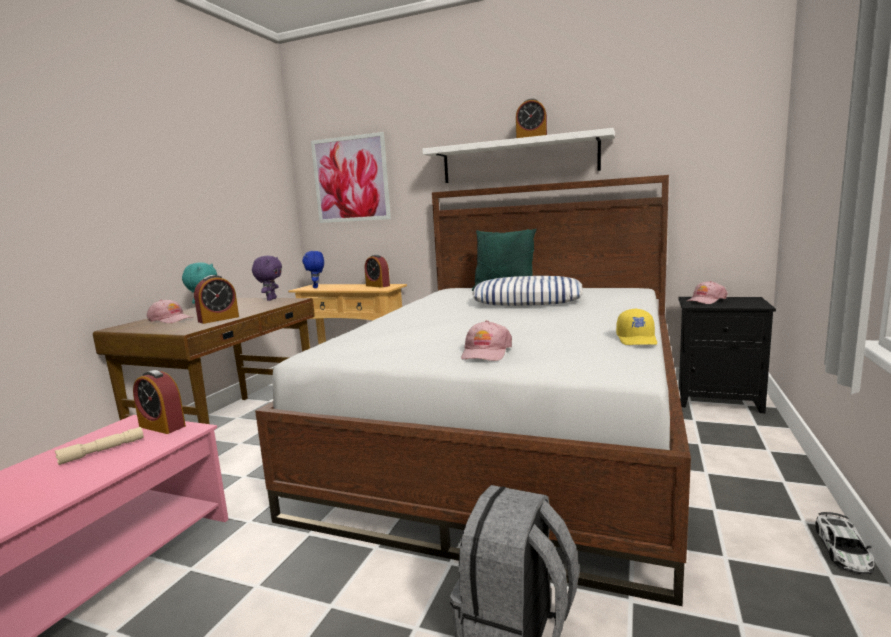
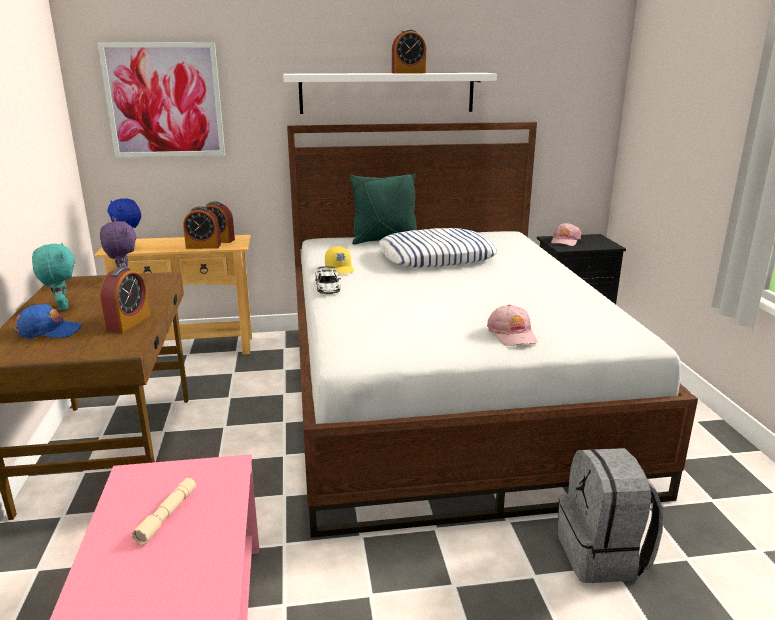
camera: 30 degrees left, 10 degrees up
(162, 426) = (186, 471): alarm clock -> alarm clock (203, 246)
(171, 320) = (49, 331): pink cap -> blue cap
(637, 339) = (603, 303): yellow cap -> yellow cap (340, 269)
(843, 549) = (726, 435): toy car -> toy car (327, 286)

